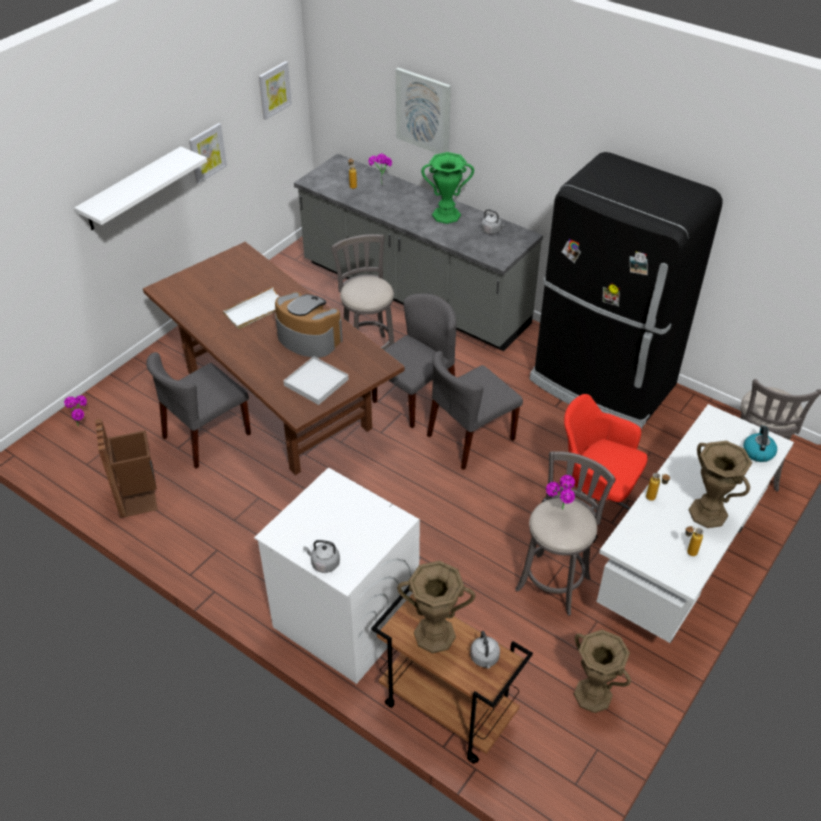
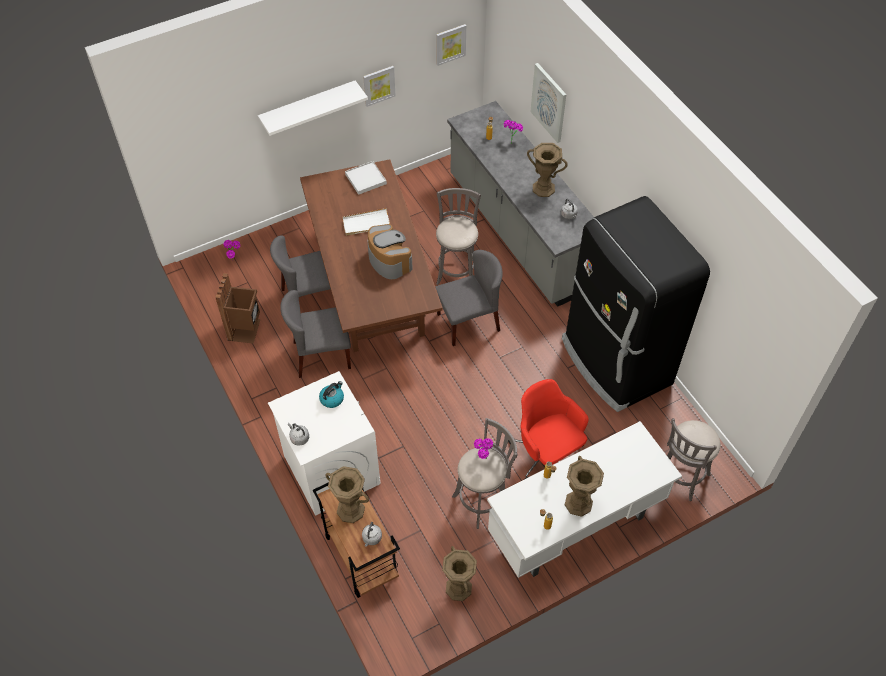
camera: 25 degrees right, 10 degrees up
(316, 382) = (375, 298): white tray -> white tray (365, 179)
(446, 215) = (543, 188): green vase -> brown vase
(470, 438) = (489, 370): grey chair -> grey chair (321, 355)
(758, 452) = (649, 472): kettle -> kettle (332, 398)

